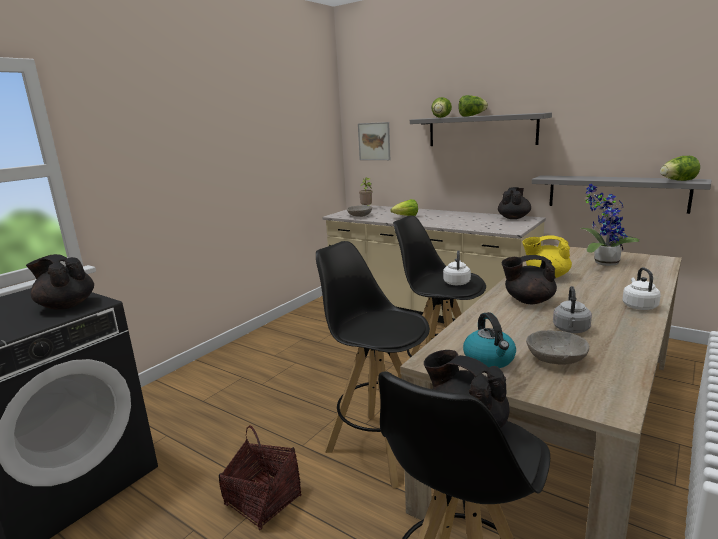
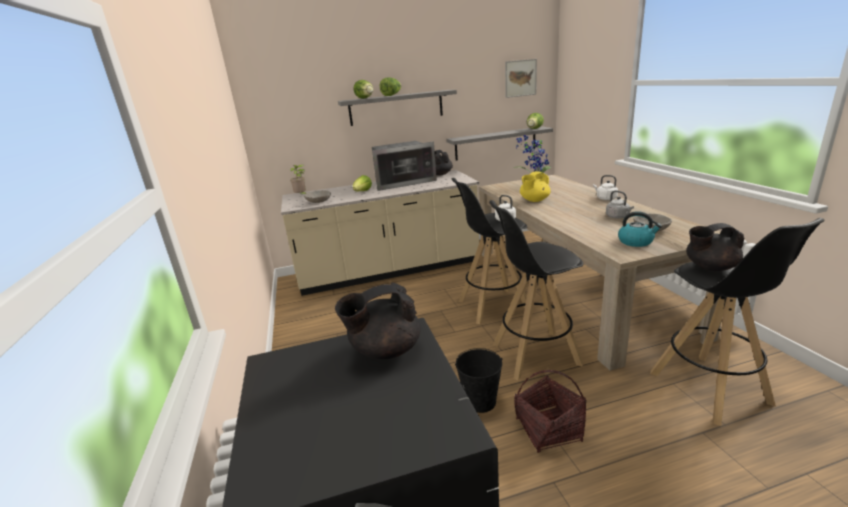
camera: 50 degrees left, 5 degrees up
(274, 444) = (480, 401): none -> black bucket
(374, 141) = (286, 128): picture -> picture (520, 78)
(459, 217) = (403, 182): none -> microwave
(528, 301) = (565, 213): black teapot -> none

